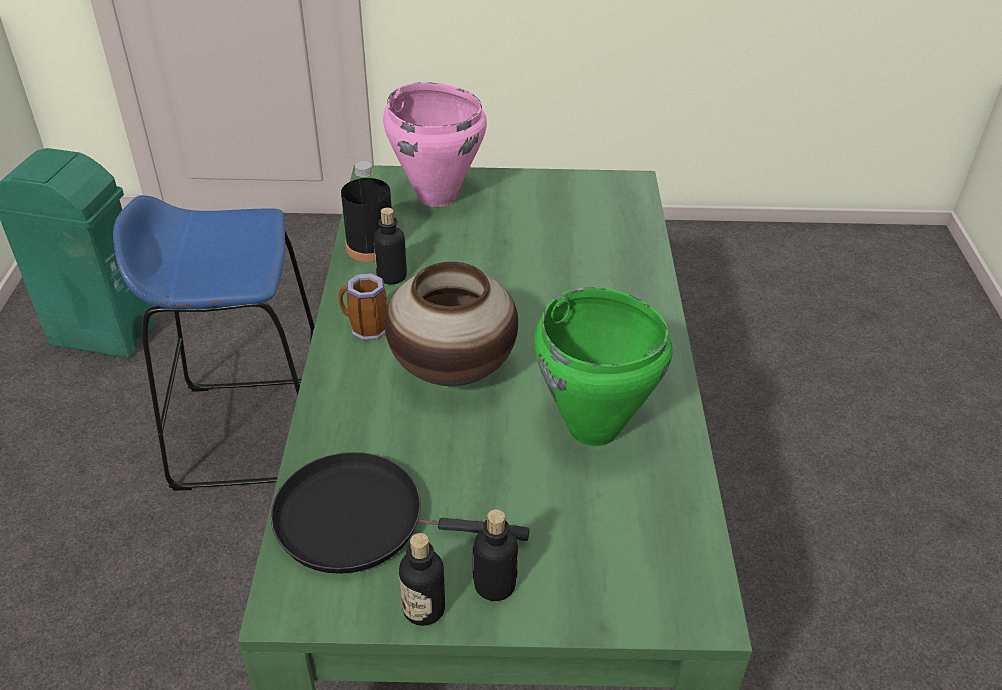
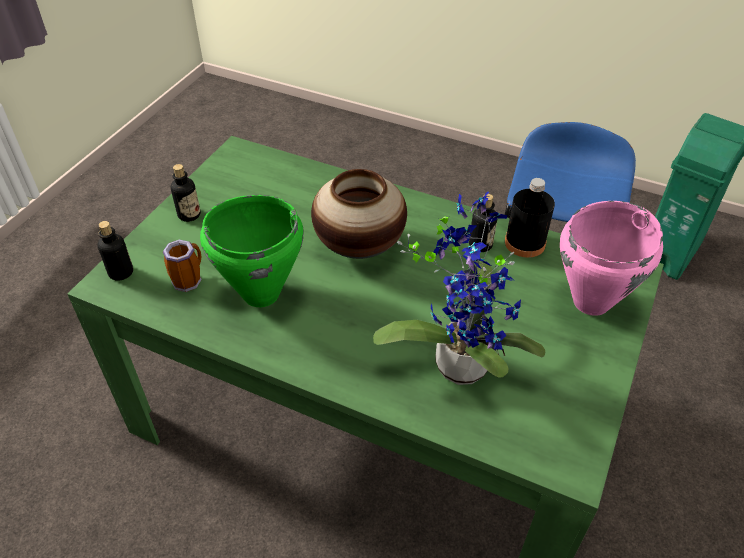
camera: 115 degrees right, 5 degrees up
(360, 519) = (268, 181): black frying pan -> none
(365, 330) = (424, 218): mug -> mug (188, 279)
(424, 609) = (198, 188): bottle -> bottle (121, 272)
(570, 256) = (460, 360): none -> potted plant

